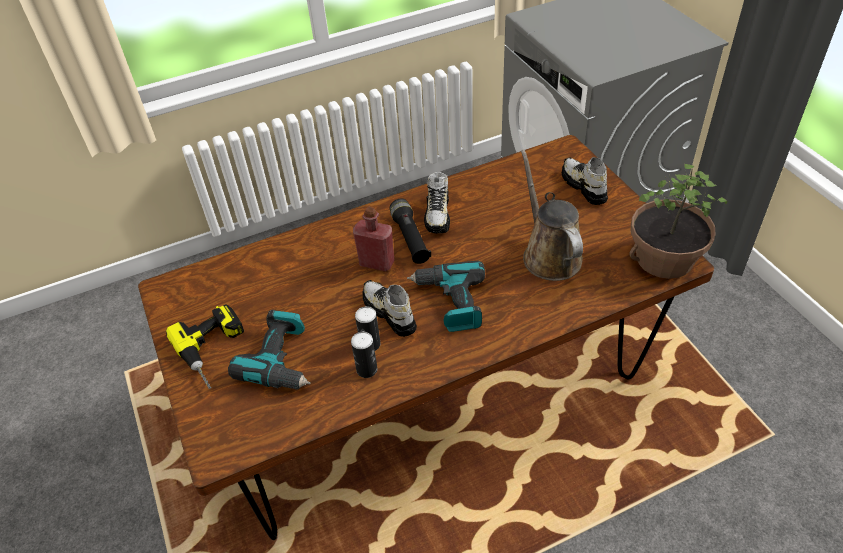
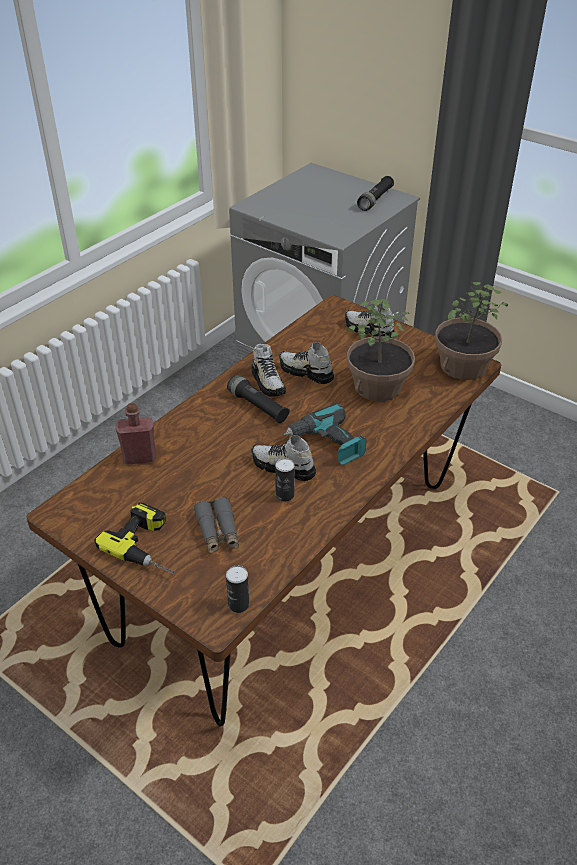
camera: 30 degrees left, 5 degrees down
(282, 360) = (218, 532): power drill -> grey binoculars
(367, 369) = (296, 514): can -> can (238, 604)
(376, 263) = (243, 433): red bottle -> red bottle (140, 458)
(483, 215) = (306, 372): none -> shoe
(549, 254) = (378, 387): brown watering can -> potted plant
(672, 35) = (375, 200): none -> black flashlight

